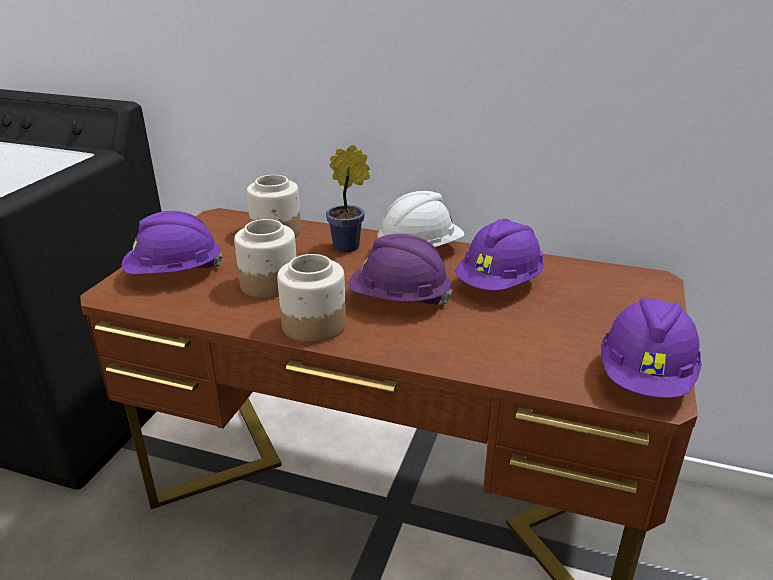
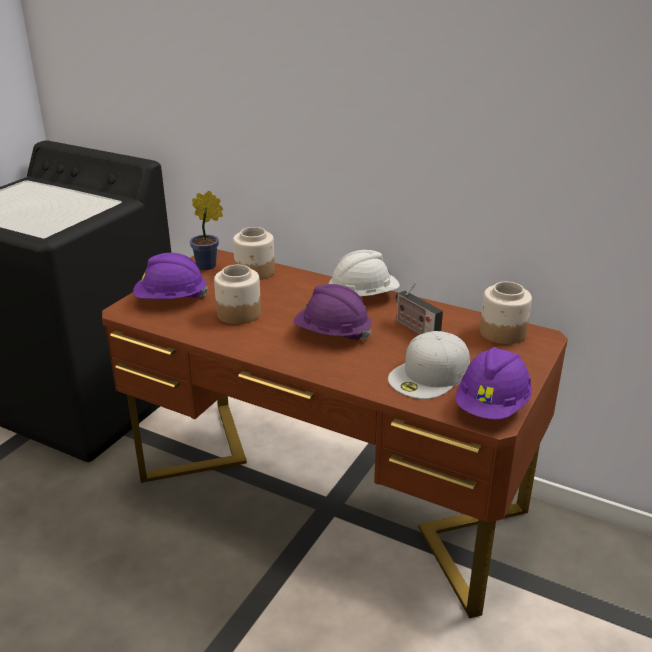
camera: 10 degrees right, 0 degrees up
(313, 325) = (263, 347): jar -> jar (502, 333)
(350, 246) = (309, 289): potted plant -> potted plant (209, 266)
(499, 284) = (415, 329): purple hard hat -> radio
(545, 342) = (430, 375): none -> white cap

